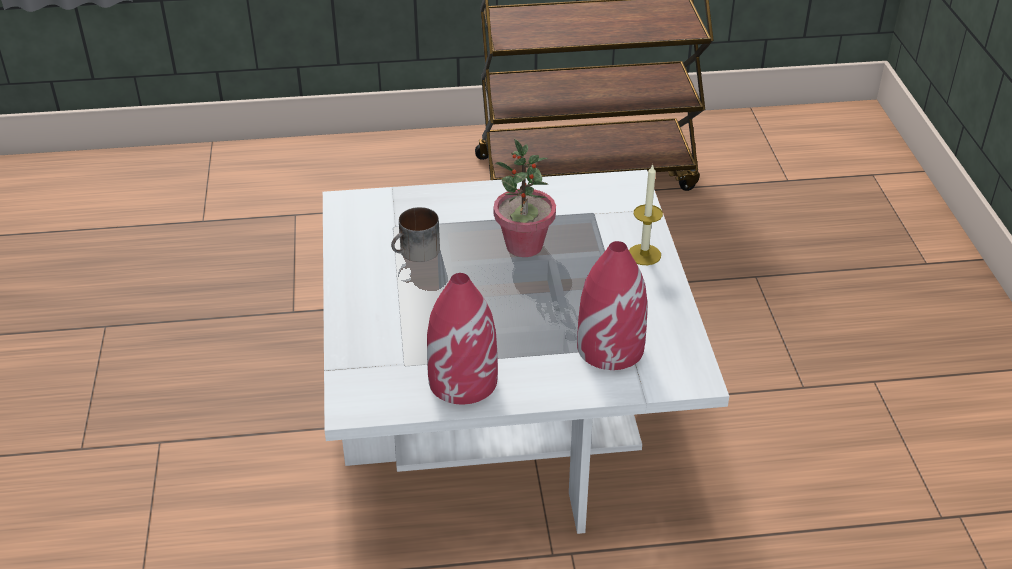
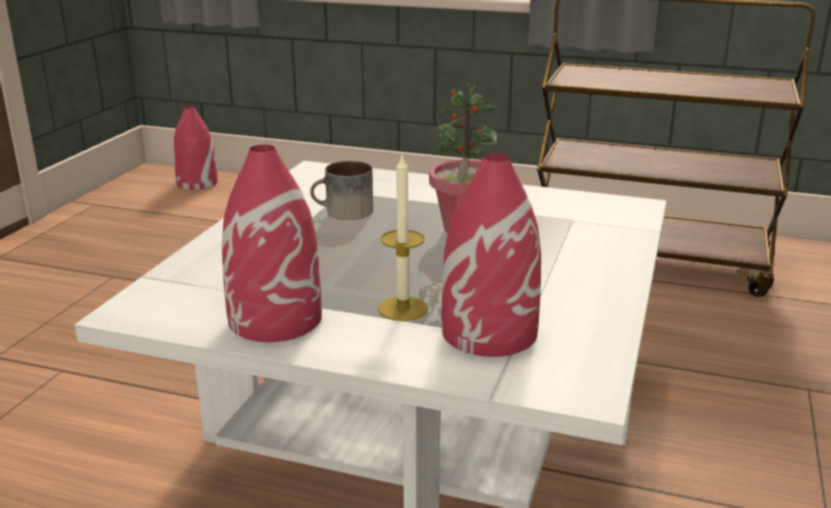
camera: 25 degrees right, 15 degrees down
(77, 175) = (197, 183): none -> red vase
(644, 254) = (607, 262): candle -> candle (403, 308)

